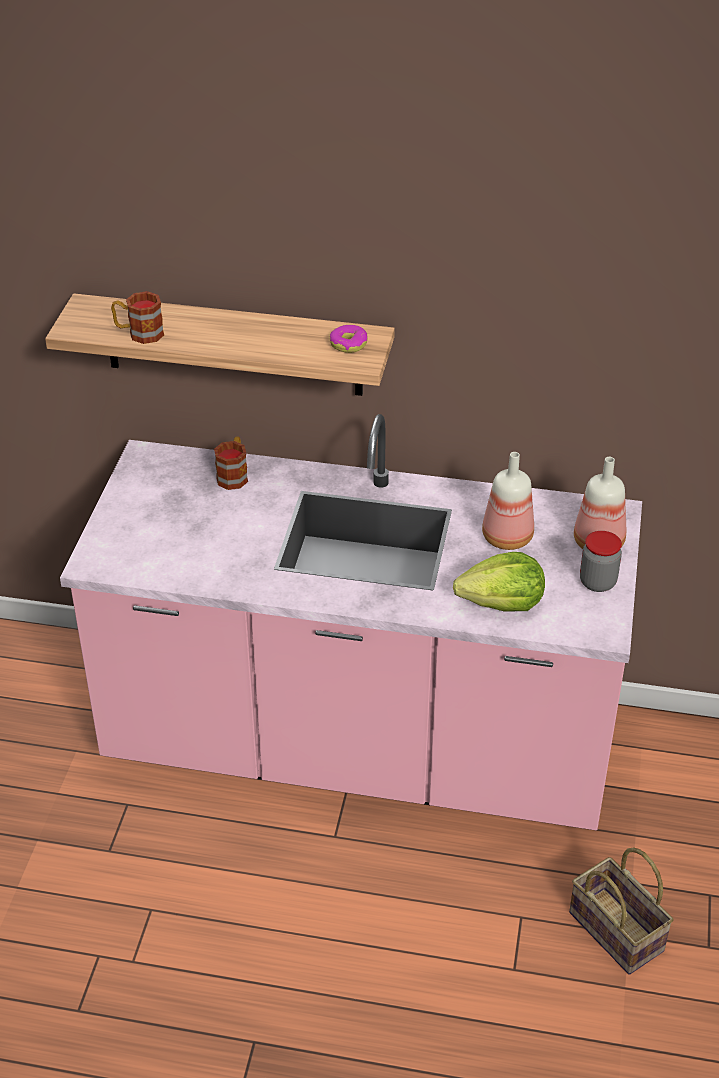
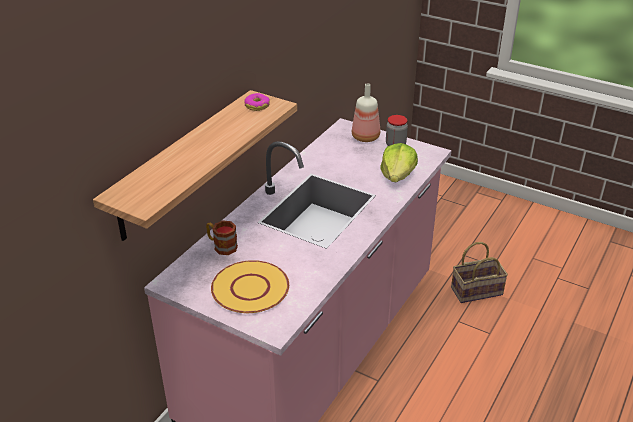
camera: 70 degrees left, 5 degrees down
(139, 333) = (177, 177): mug -> none
(160, 522) = (249, 288): none -> yellow plate
(508, 539) = (347, 162): bottle -> none

